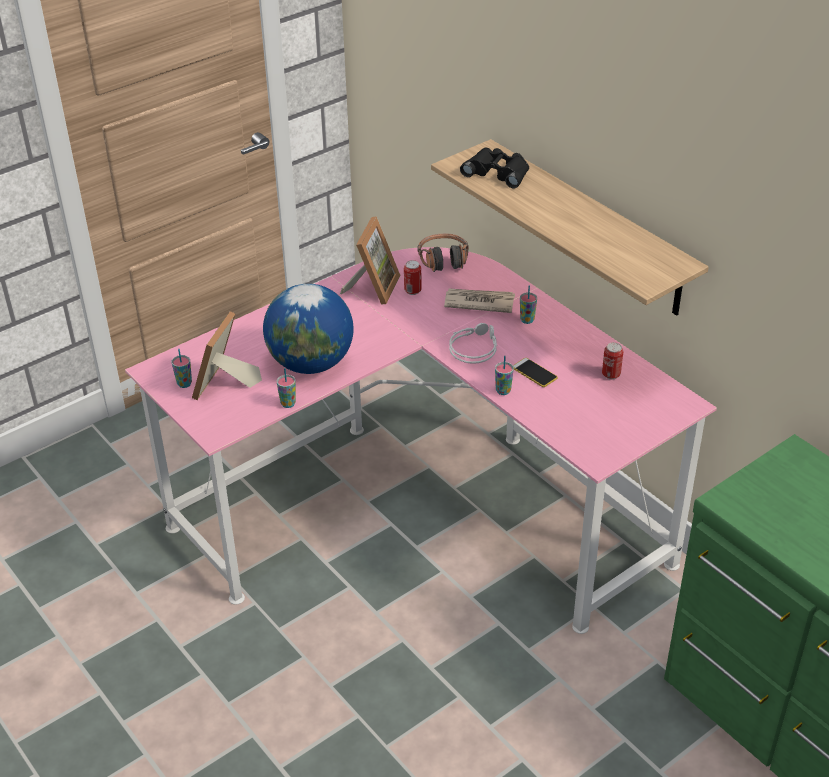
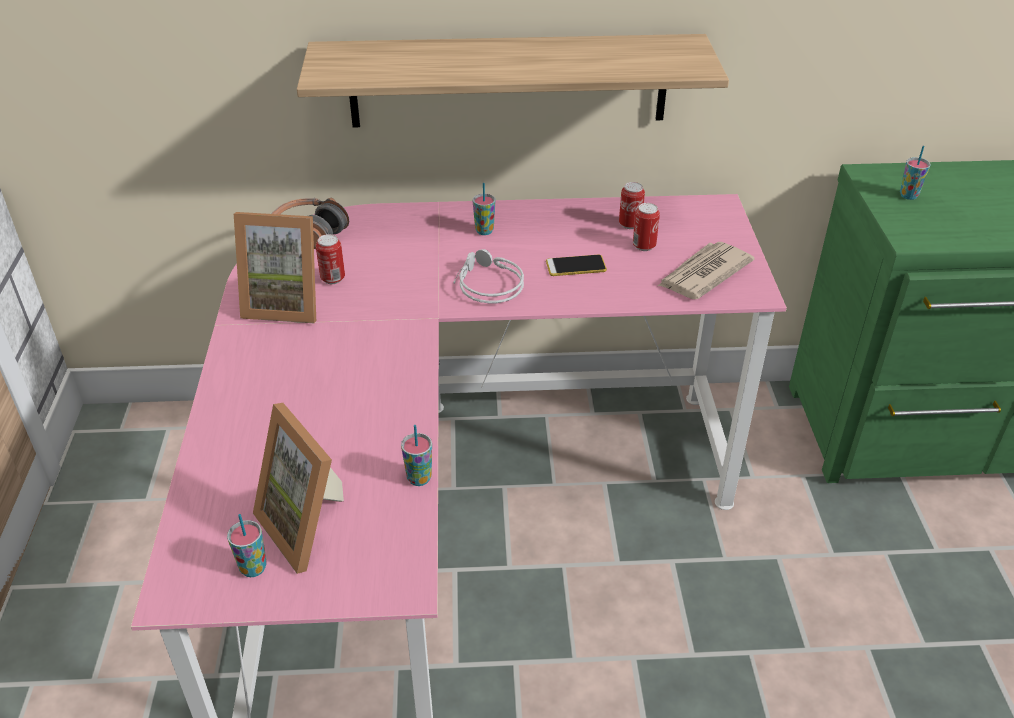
camera: 55 degrees left, 0 degrees up
(311, 364) = (363, 420): globe -> none
(373, 288) = (285, 303): picture frame -> picture frame turned 135 degrees clockwise
(478, 302) = (414, 246): newspaper -> newspaper (703, 274)
(497, 172) = (381, 61): black binoculars -> none
(503, 391) = (583, 299): cup -> cup (908, 195)
(592, 391) = (644, 246): none -> can

